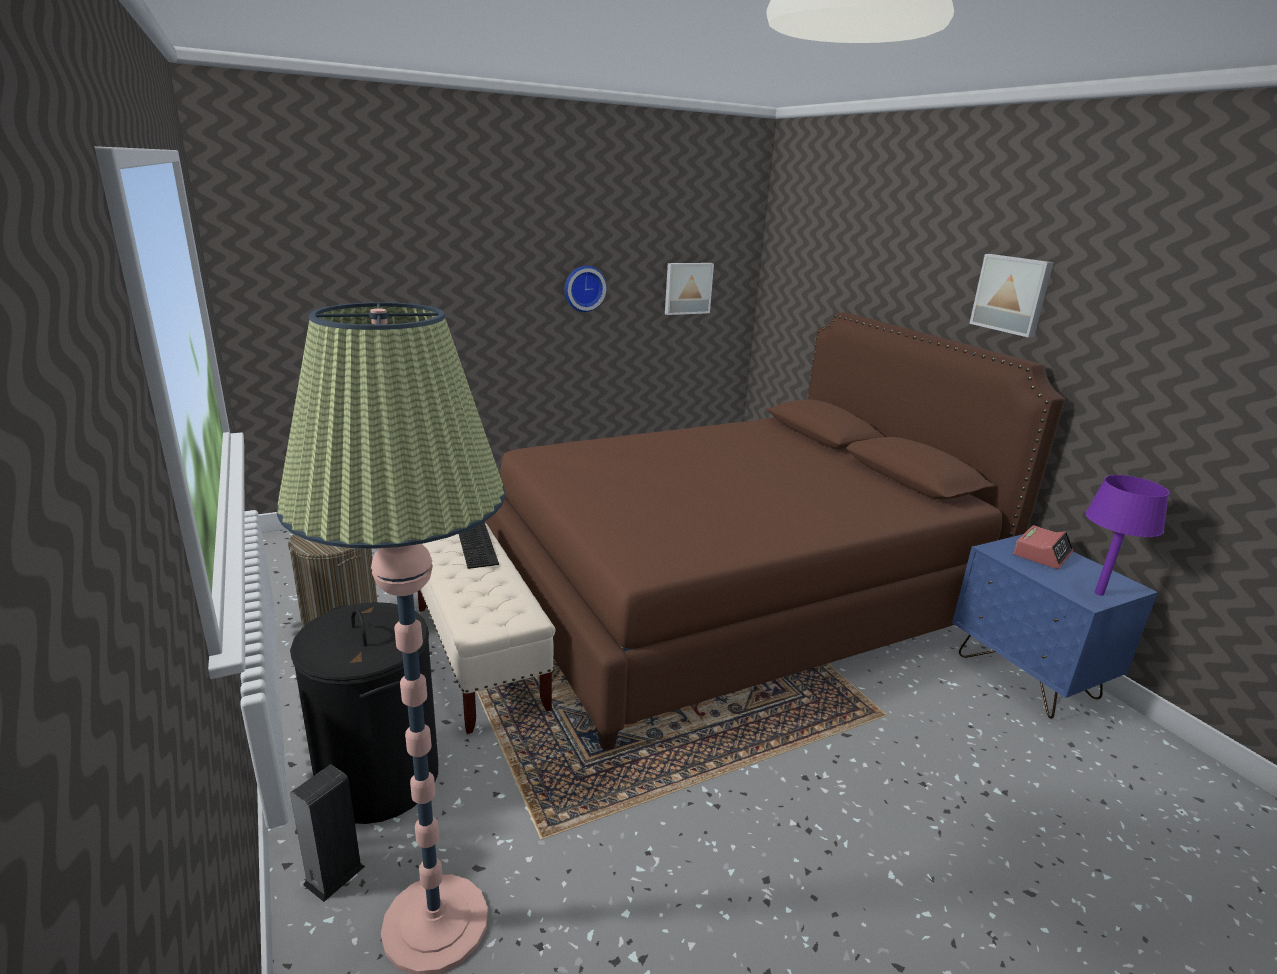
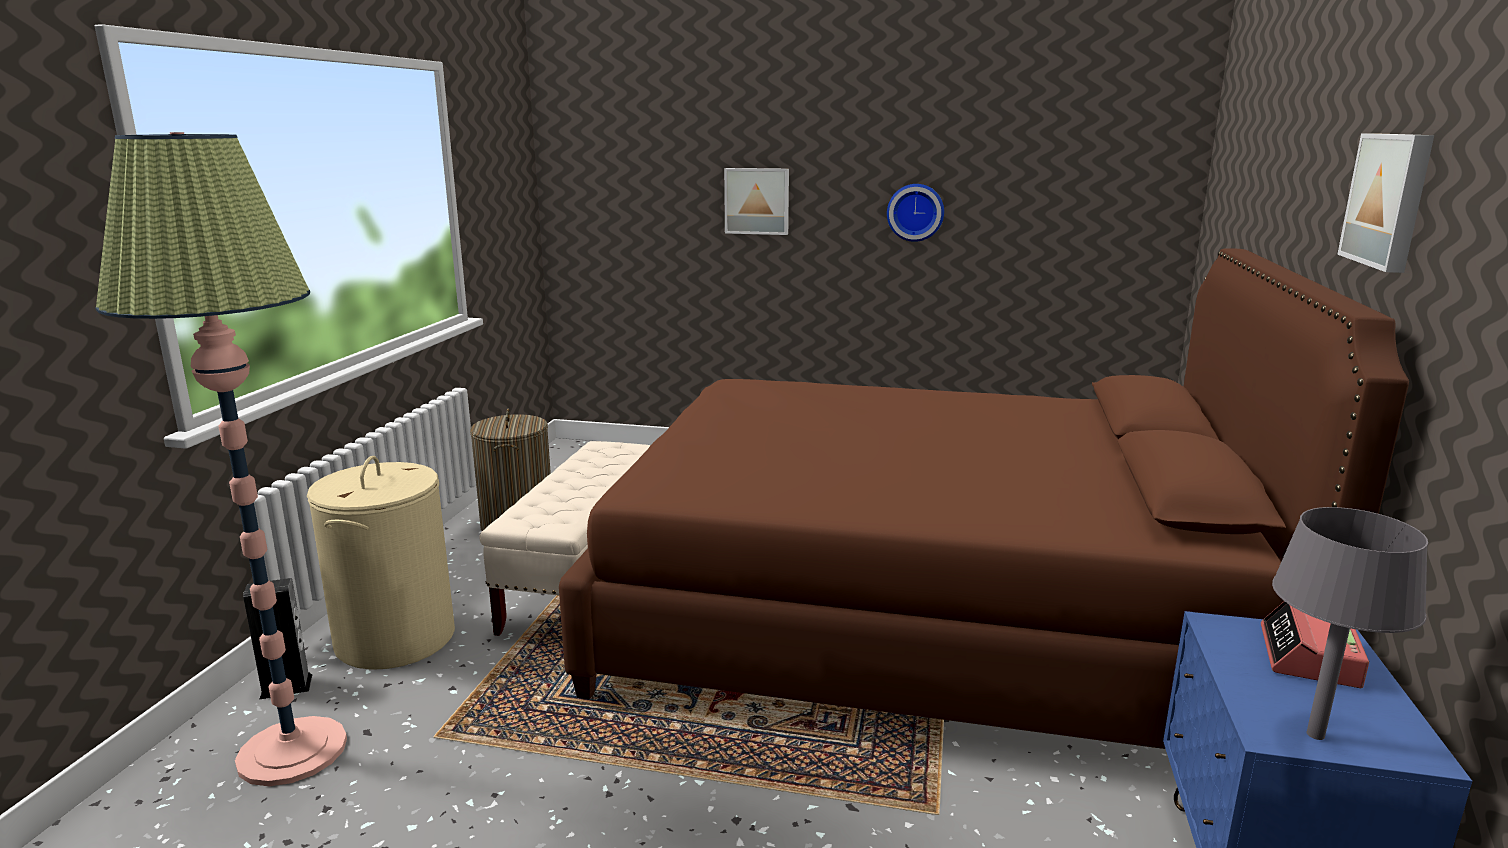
camera: 40 degrees right, 5 degrees down
(378, 778) = (395, 638): black laundry basket -> beige laundry basket
(478, 543) = (620, 461): keyboard -> none
(687, 288) = (1072, 218): picture -> picture (757, 201)
(1042, 554) = (1309, 657): alarm clock -> alarm clock turned 120 degrees clockwise
(1099, 593) = (1315, 734): purple table lamp -> grey table lamp

